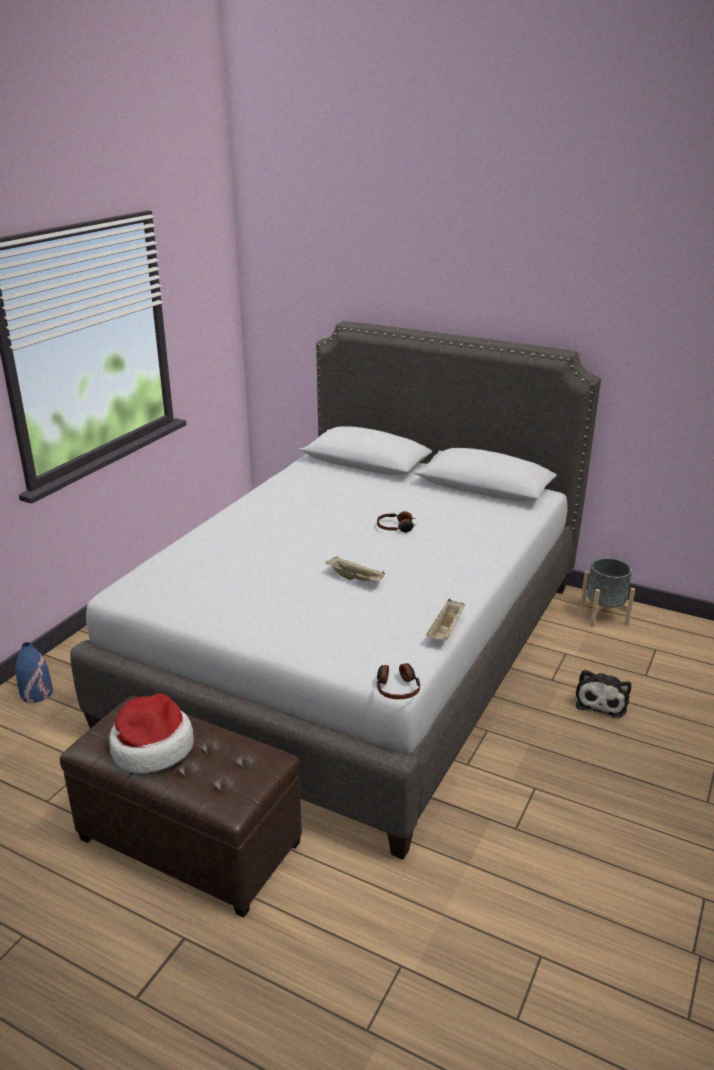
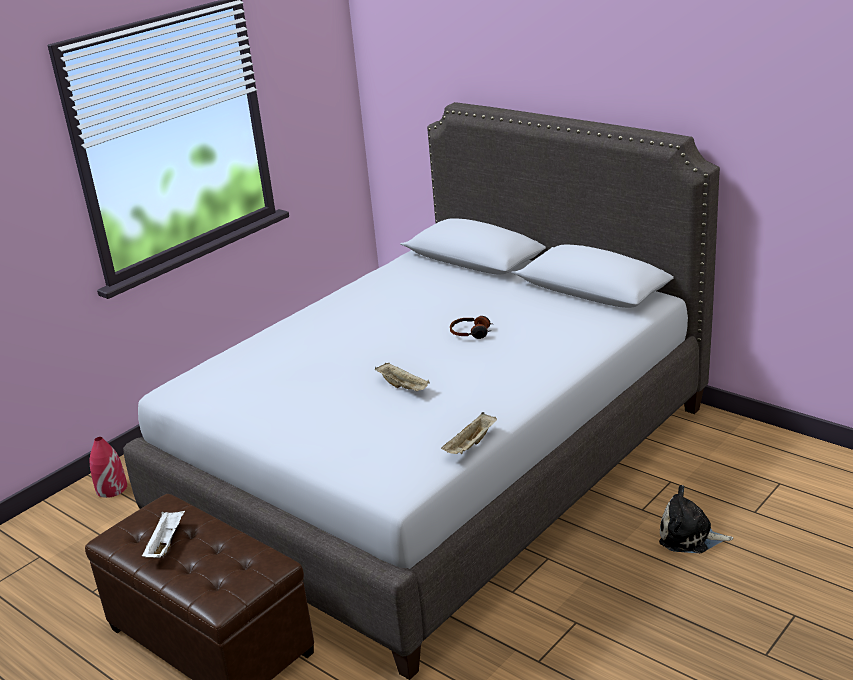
camera: 15 degrees right, 0 degrees up
(36, 693) = (111, 488): blue vase -> red vase
(151, 747) = (165, 543): hat -> white tray
(397, 687) = (393, 500): headphones -> none
(601, 701) = (689, 536): plush toy -> plush toy turned 75 degrees clockwise
(603, 615) = (734, 441): grey planter -> none

